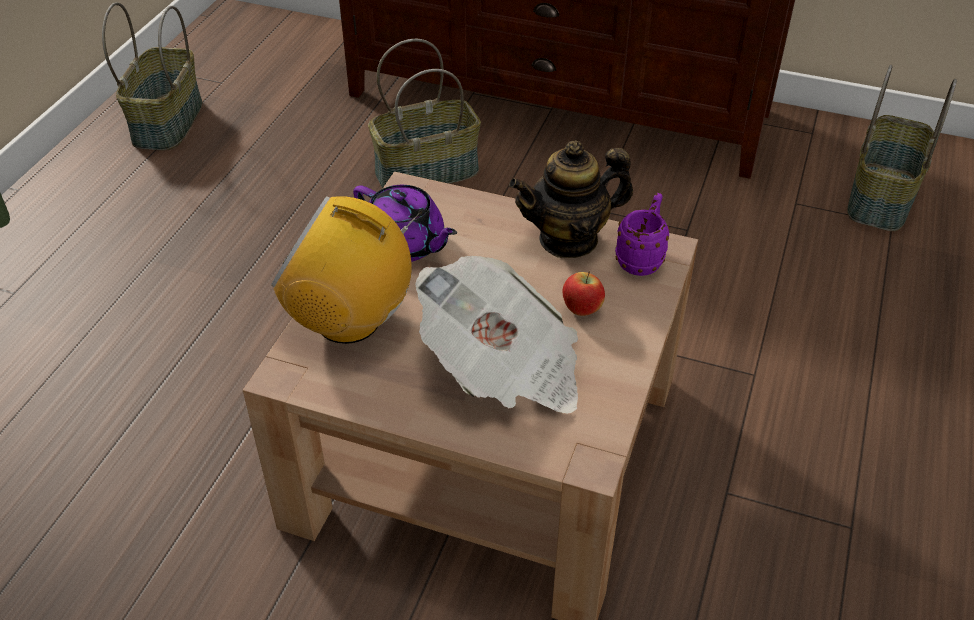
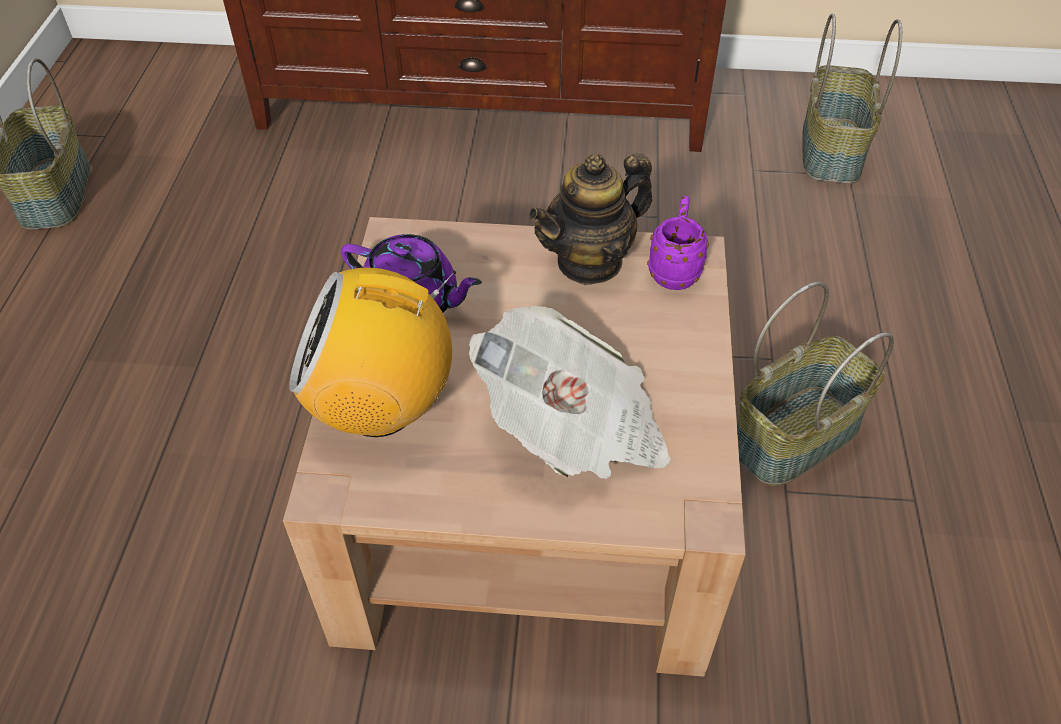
camera: 15 degrees left, 5 degrees up
(427, 171) = (368, 200): basket -> basket (794, 434)
(581, 310) = (633, 341): apple -> none

